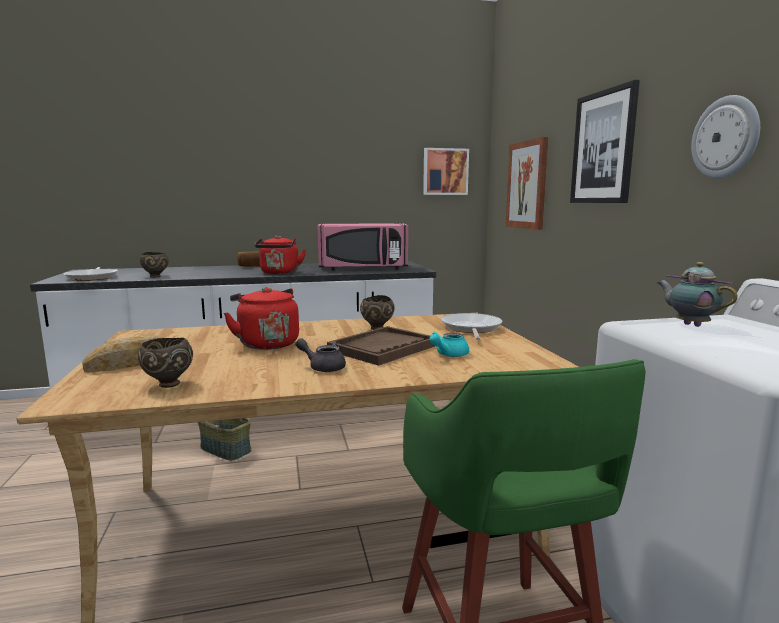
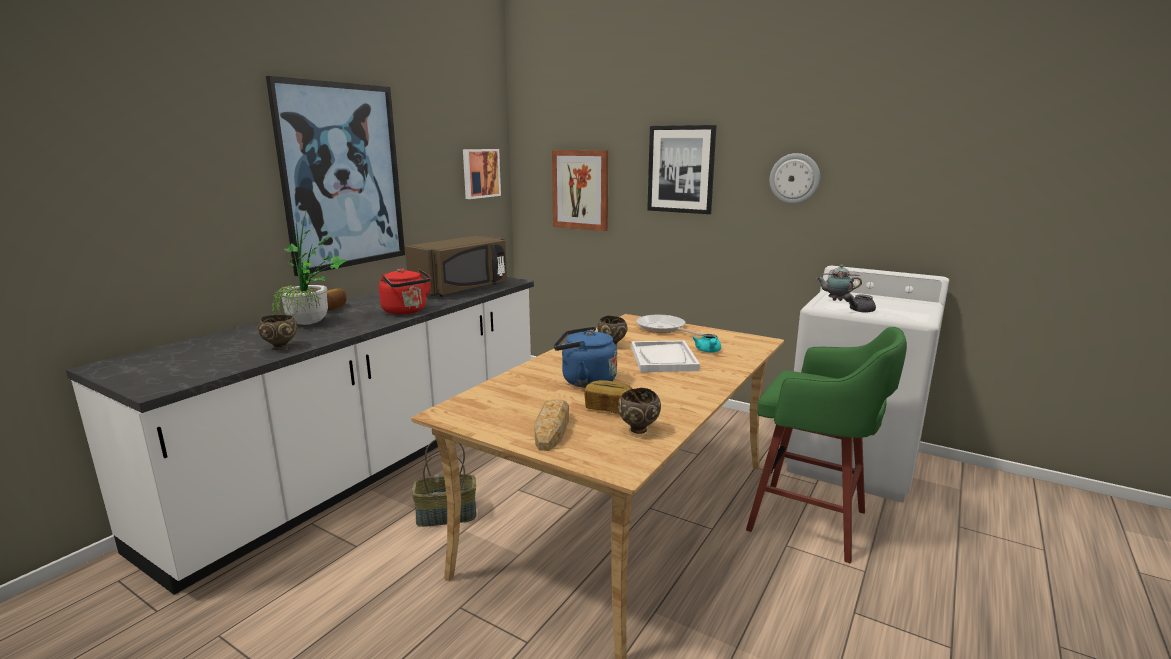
camera: 45 degrees left, 5 degrees up
(93, 277) = (191, 370): frying pan -> none
(211, 271) = (312, 324): none -> potted plant
(211, 364) = (609, 408): none -> bread
(267, 343) = (585, 381): red kettle -> blue kettle
(288, 165) = (342, 177): none -> picture
(323, 367) = (678, 383): grey teapot -> grey teapot (858, 310)
(363, 268) = (462, 289): pink microwave -> brown microwave
(383, 348) = (663, 359): brown tray -> white tray

